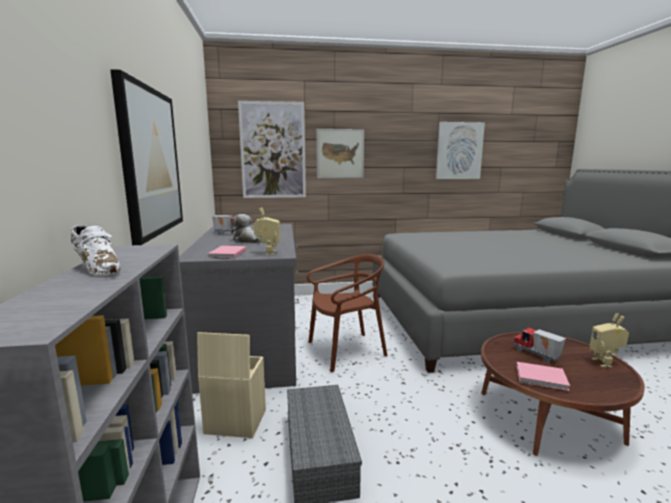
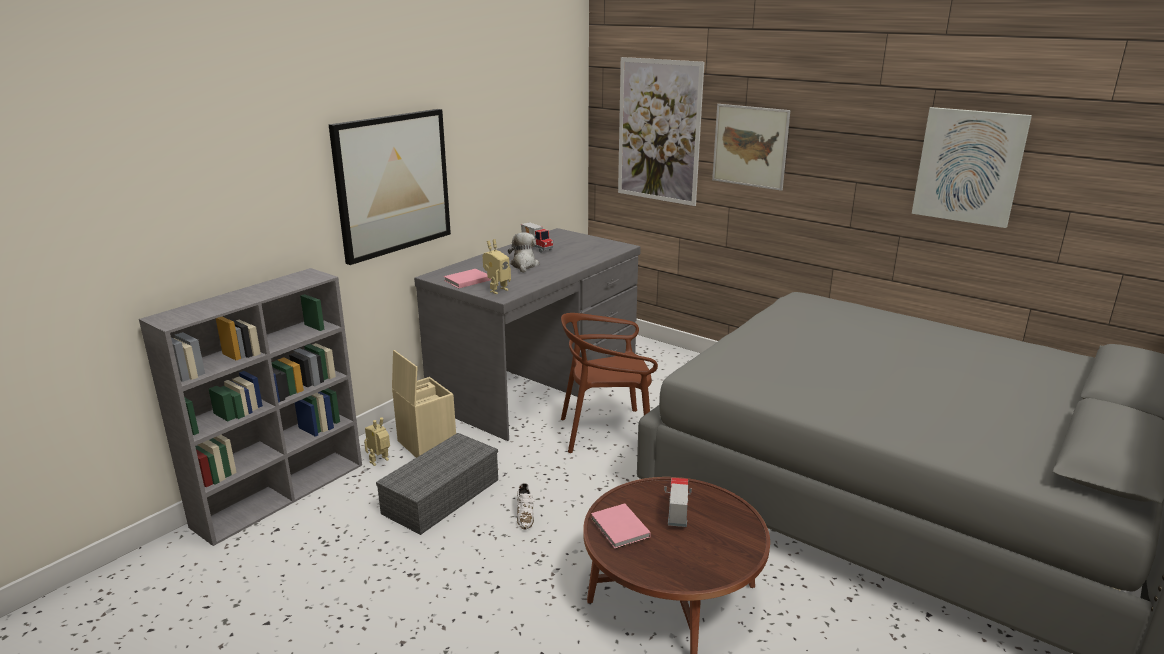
camera: 45 degrees right, 10 degrees up
(97, 268) = (257, 290): white shoe -> white shoe (525, 515)
(346, 350) = (606, 432): brown chair -> brown chair turned 150 degrees clockwise
(604, 363) = (729, 561): toy robot -> toy robot (380, 462)

